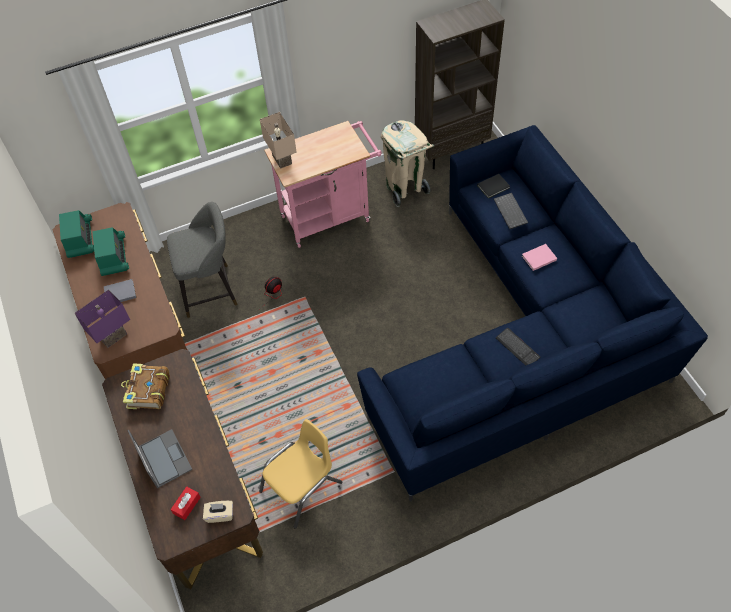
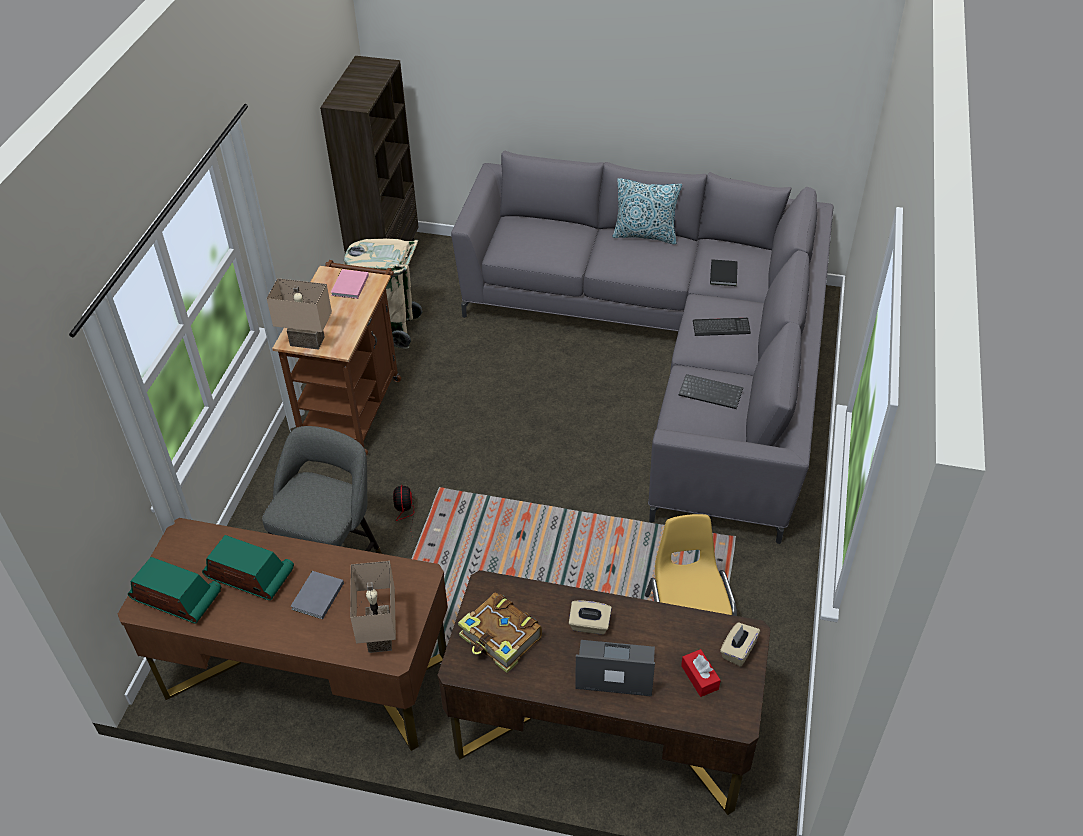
camera: 55 degrees left, 10 degrees down
(113, 335) = (377, 635): purple table lamp -> beige table lamp
(186, 427) = (589, 625): none -> beige tissue box
(330, 216) = (354, 406): pink cart -> brown cart
(494, 187) = (513, 237): black book -> black book (724, 273)
(511, 212) = (557, 243): keyboard -> keyboard (711, 392)
(525, 340) = (672, 353): blue sofa -> grey sofa
(538, 258) = (631, 258): pink book -> pink book (349, 286)
(570, 251) = (645, 235): none -> pillow

